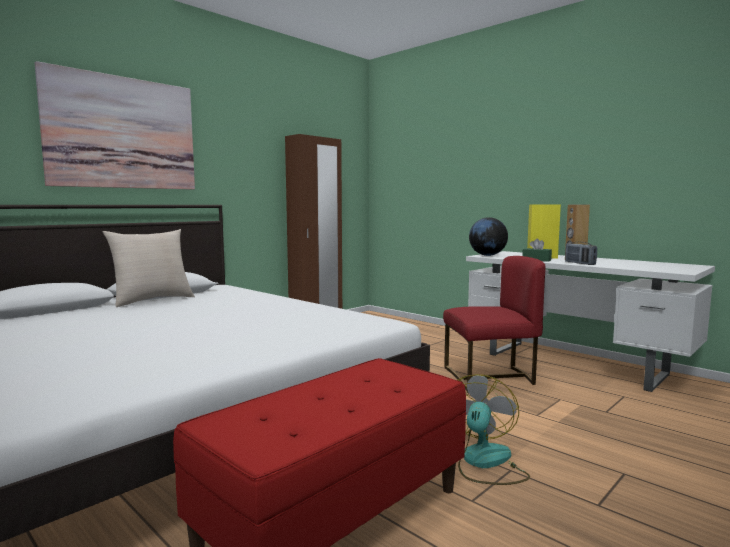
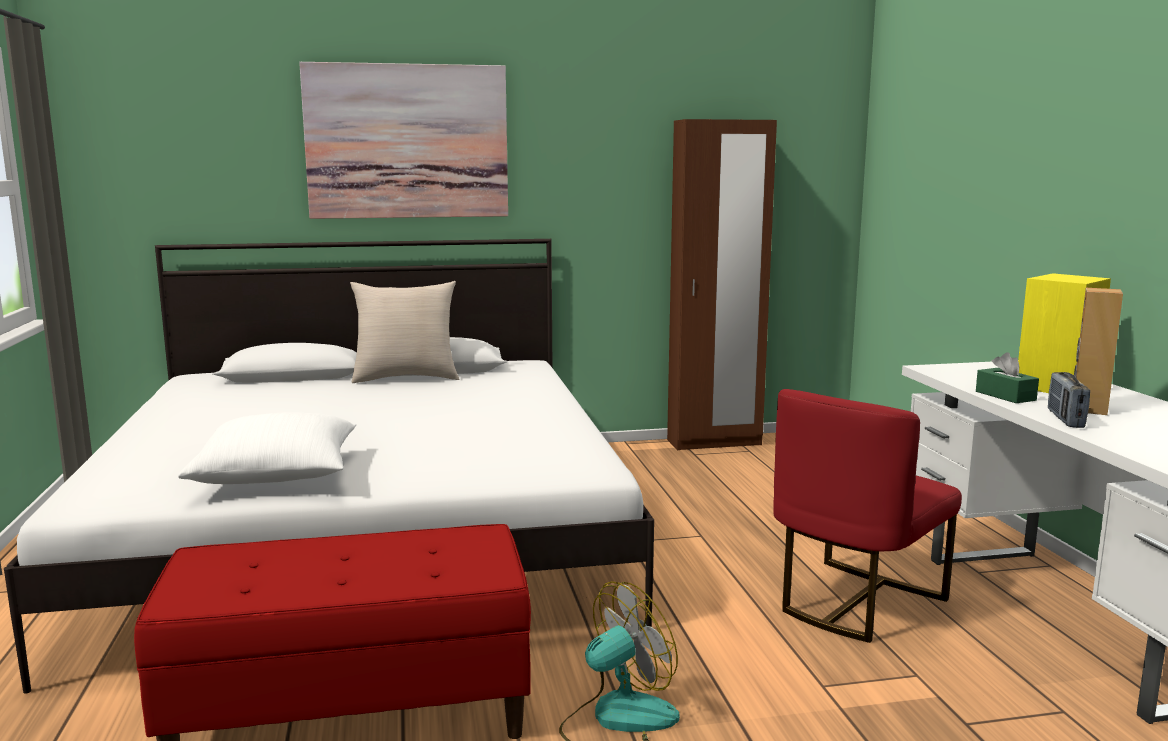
camera: 35 degrees right, 5 degrees up
(188, 359) = (277, 475): none -> white pillow
(487, 255) = (950, 368): globe -> none
(490, 378) = (855, 602): red chair -> red chair turned 105 degrees clockwise

